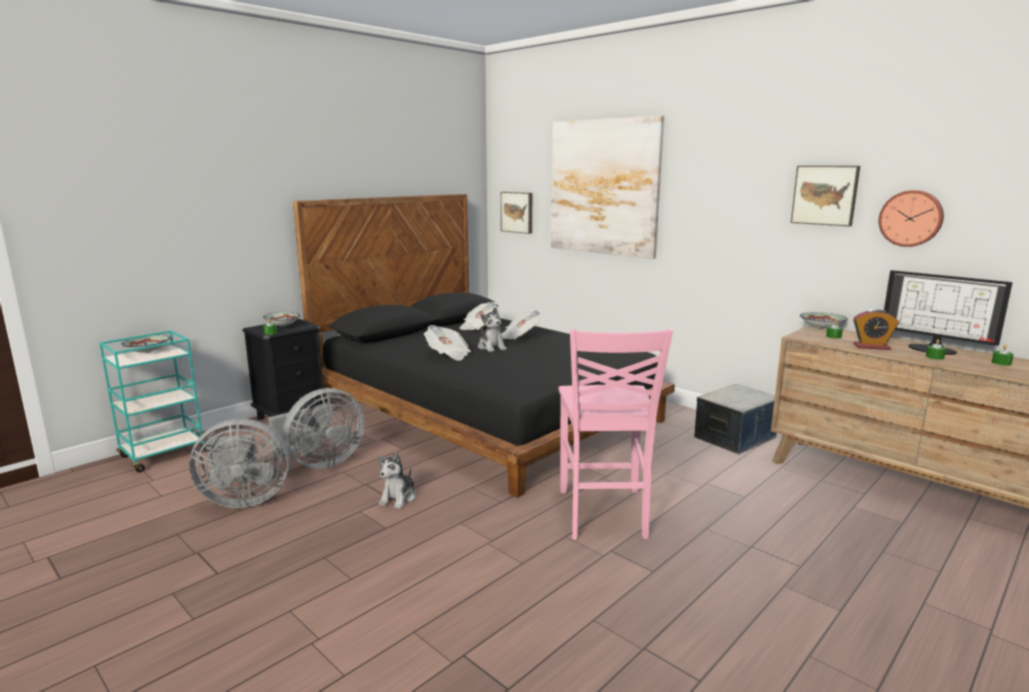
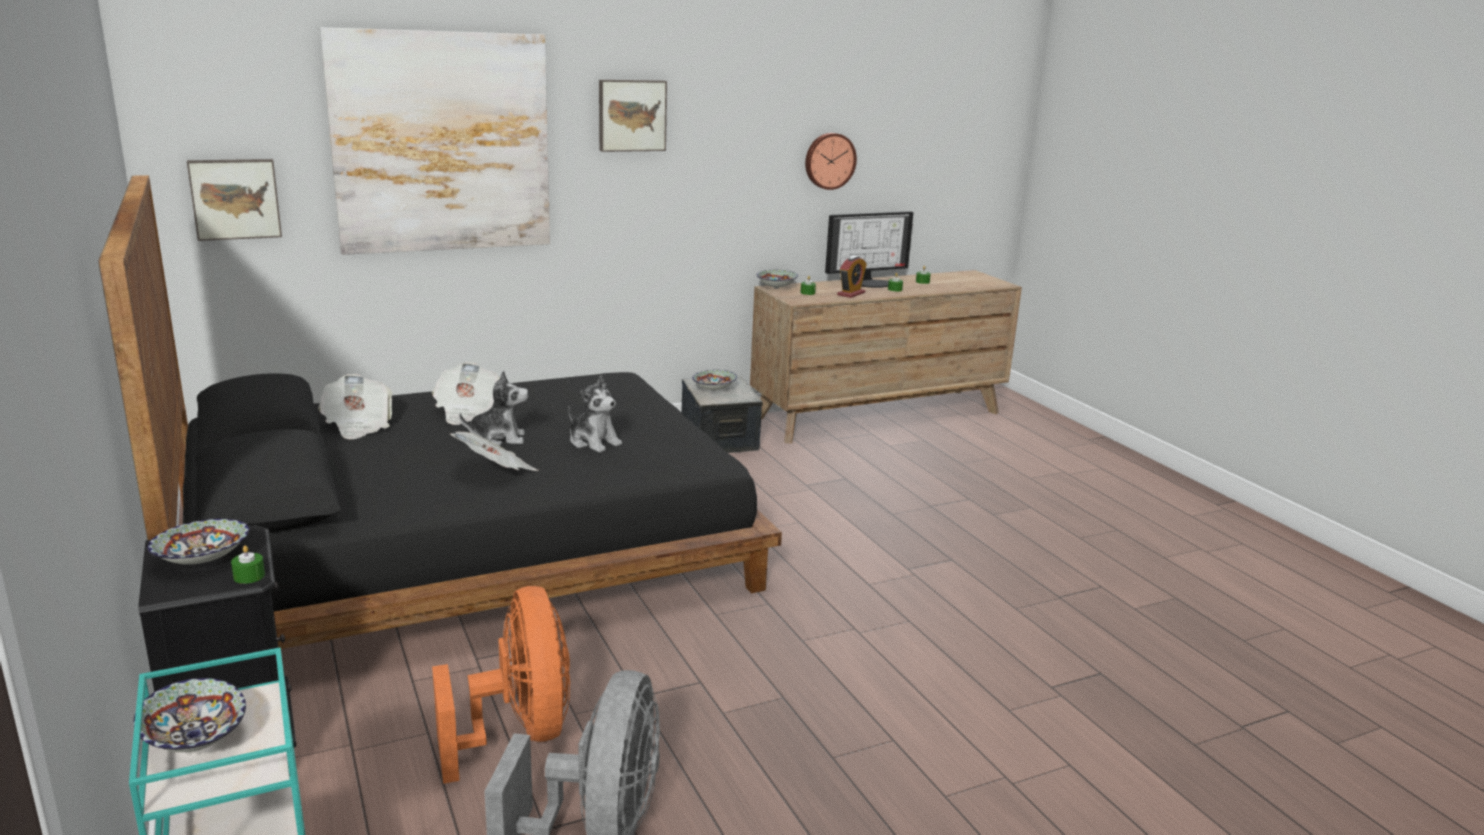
camera: 70 degrees left, 5 degrees up
(320, 463) = (518, 733): grey fan -> orange fan
(398, 498) = (706, 674): plush toy -> plush toy (593, 442)
(603, 515) = (837, 552): pink chair -> none
(733, 395) = (713, 390): none -> bowl
(825, 195) = (754, 141): picture -> picture (631, 115)

